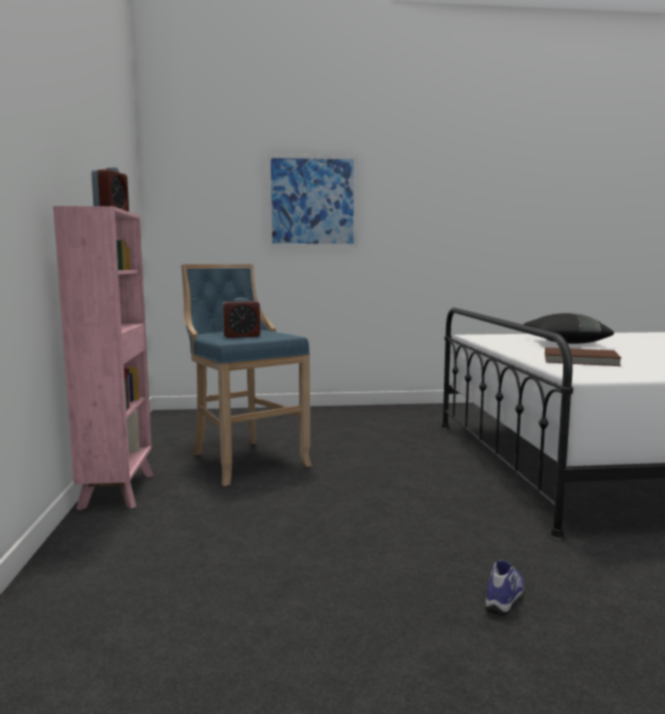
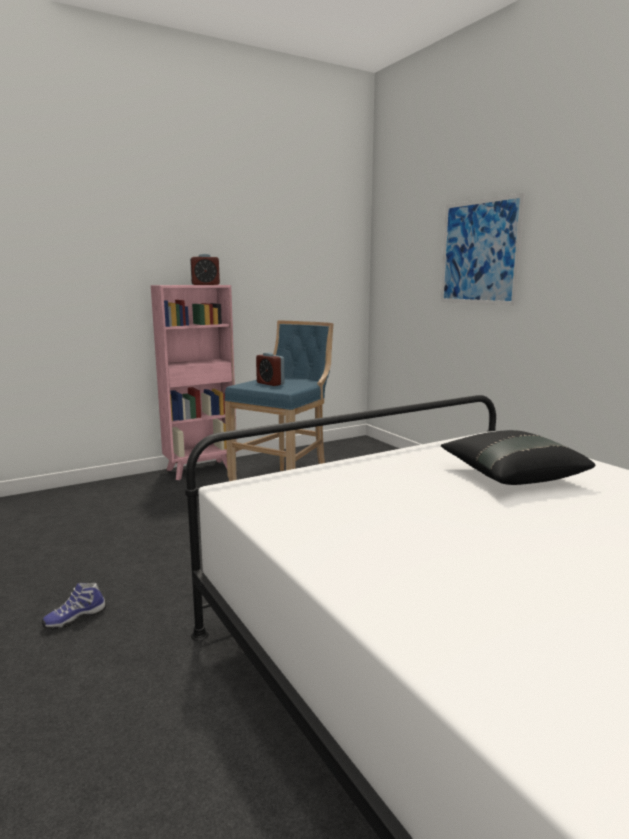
camera: 65 degrees right, 5 degrees up
(505, 599) = (75, 618): shoe -> shoe turned 135 degrees clockwise
(580, 360) = (350, 486): brown book -> none

